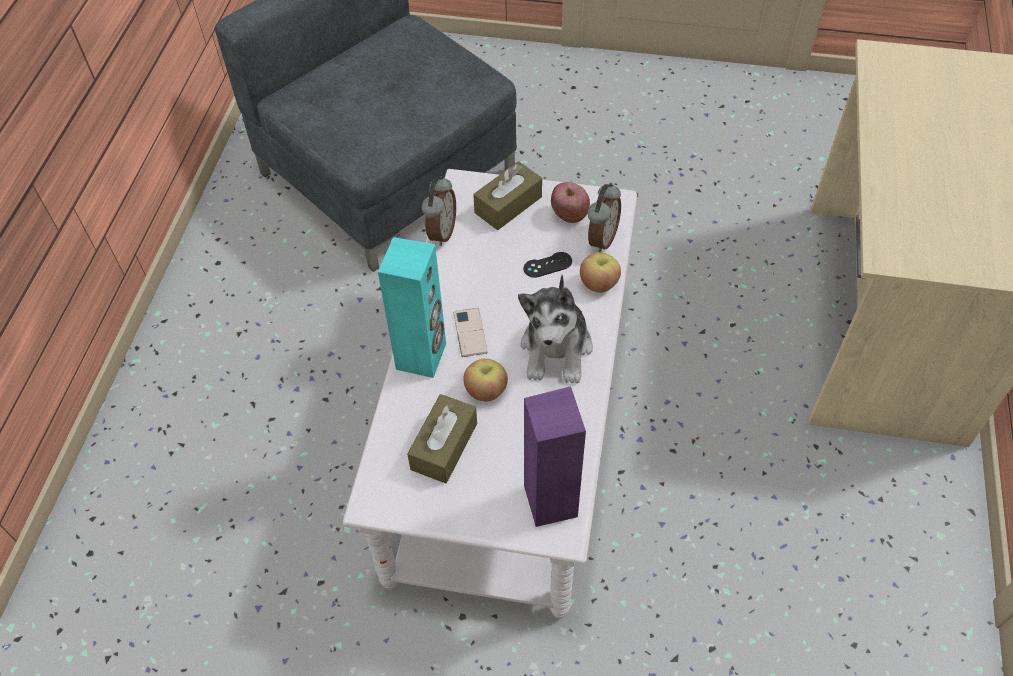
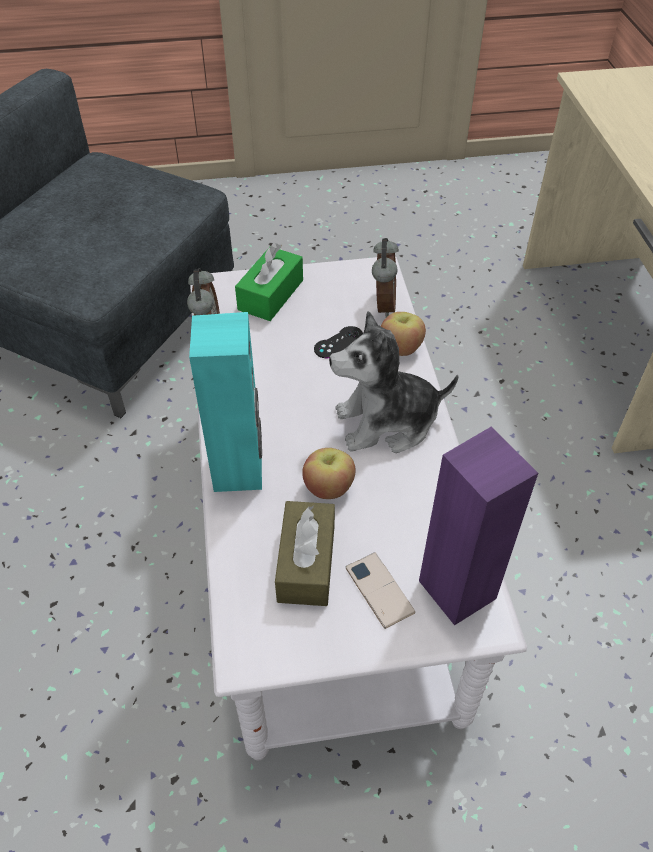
camera: 20 degrees left, 5 degrees down
(470, 332) = (284, 430): phone -> phone (379, 590)
(508, 205) = (270, 295): brown tissue box -> green tissue box
(556, 348) = (387, 423): plush toy -> plush toy turned 90 degrees clockwise
(569, 215) = (339, 290): apple -> none

